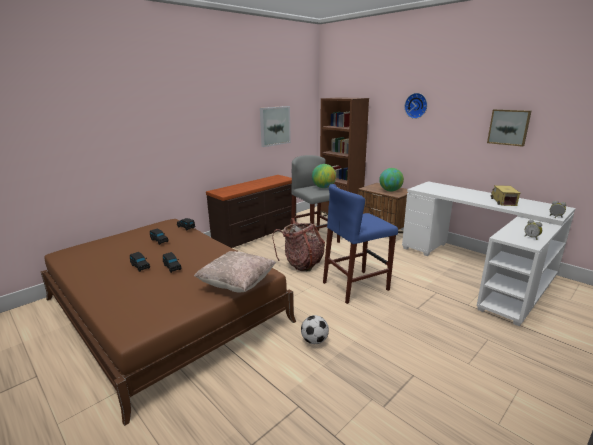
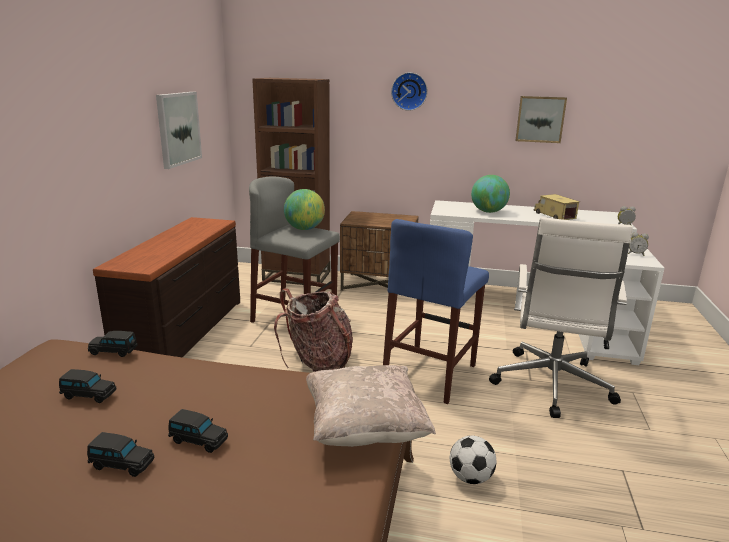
camera: 35 degrees left, 0 degrees up
(390, 191) = (388, 220): globe -> globe (488, 212)
(427, 316) = (551, 385): none -> white office chair

